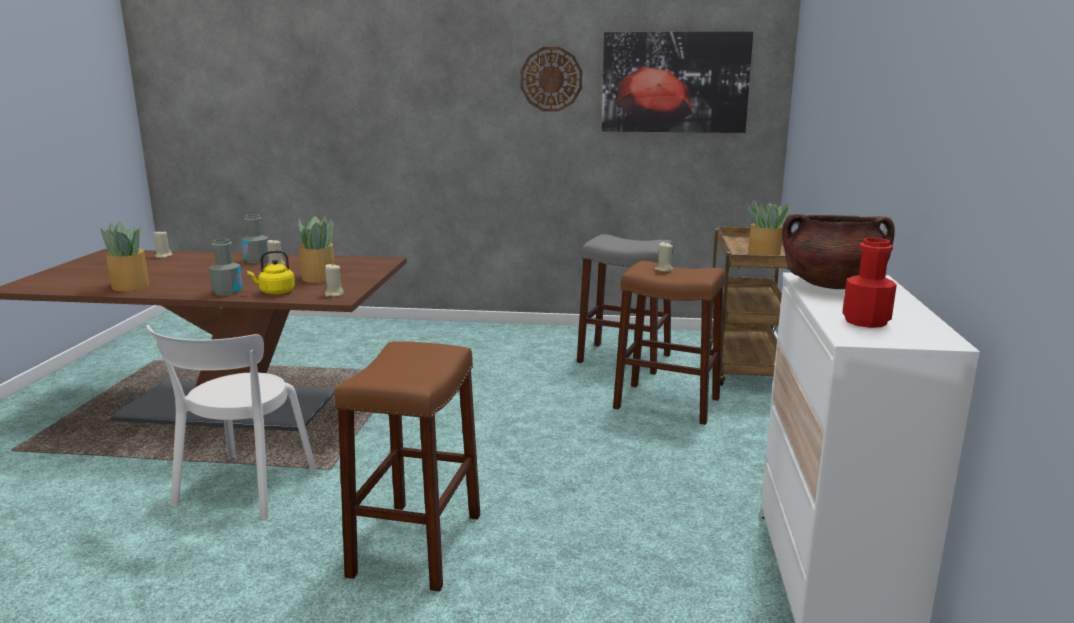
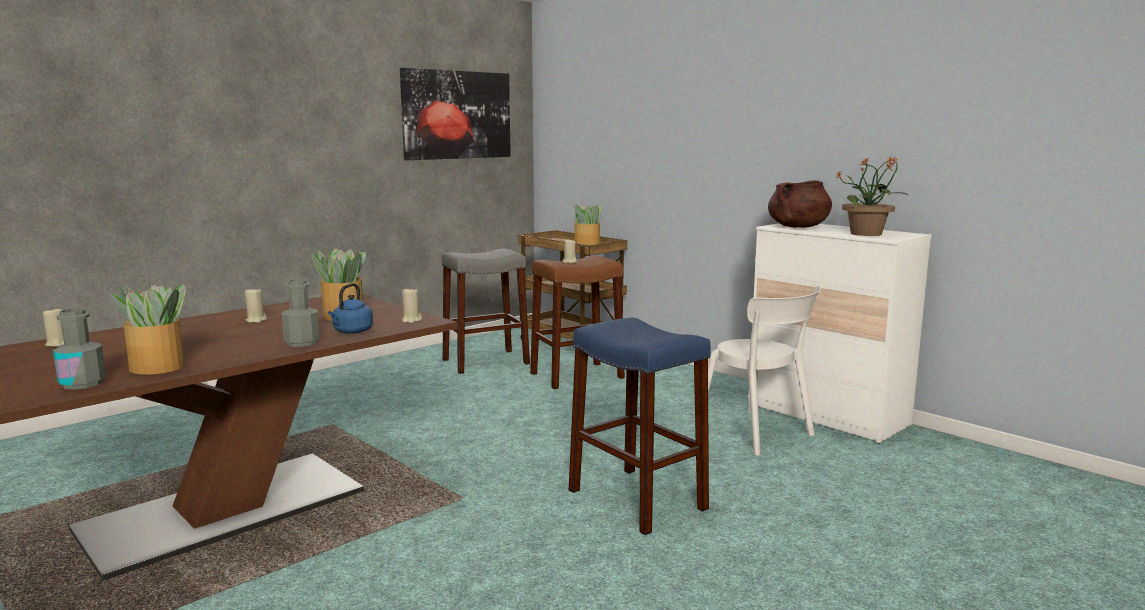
camera: 50 degrees left, 5 degrees down
(242, 490) = (428, 543): white chair -> white chair (758, 433)
(257, 260) = (211, 322): grey bottle -> grey bottle (82, 383)
(275, 292) = (351, 331): yellow kettle -> blue kettle
(416, 545) = (637, 500): brown stool -> blue stool
(551, 79) = (356, 111): wall clock -> none
(865, 321) = (867, 234): red bottle -> potted plant

